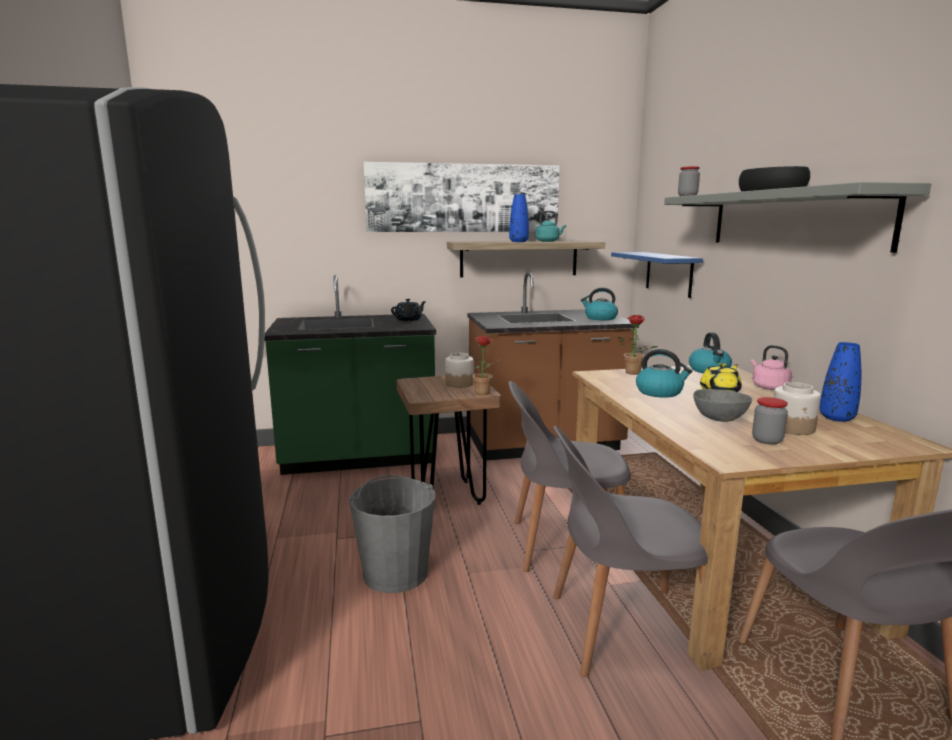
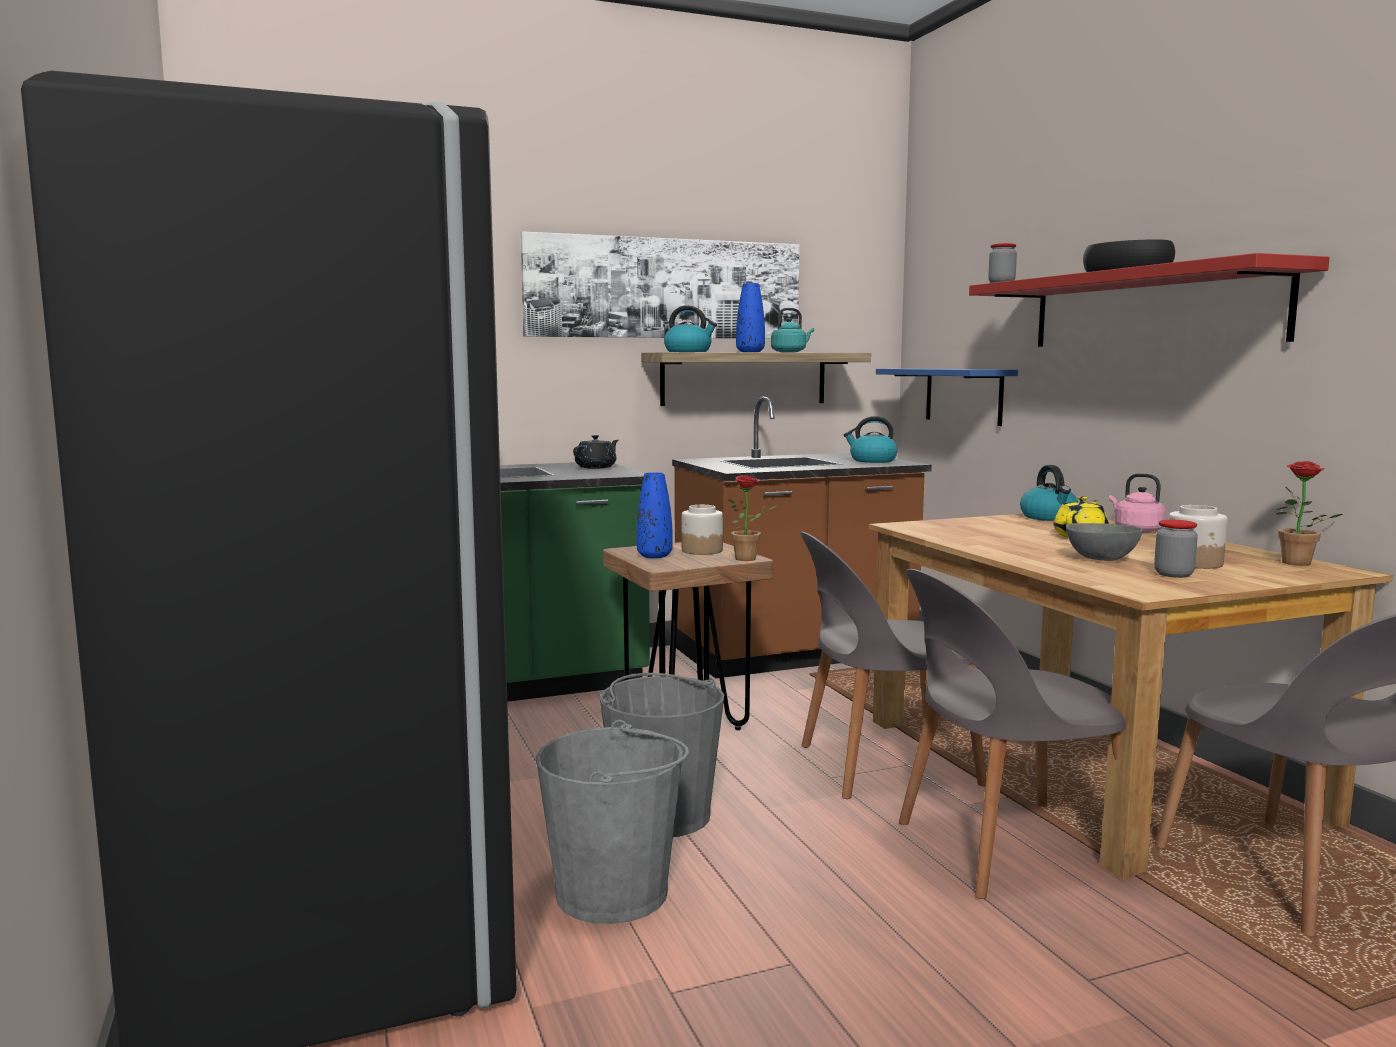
camera: 10 degrees left, 5 degrees down
(331, 638) = (613, 893): none -> grey bucket
(631, 373) = (950, 523): potted plant -> potted plant (1296, 564)
(660, 392) = (1005, 539): kettle -> kettle (688, 351)
(792, 219) = (1150, 309): grey shelf -> red shelf
(836, 418) = (1238, 553): blue vase -> blue vase (654, 556)

